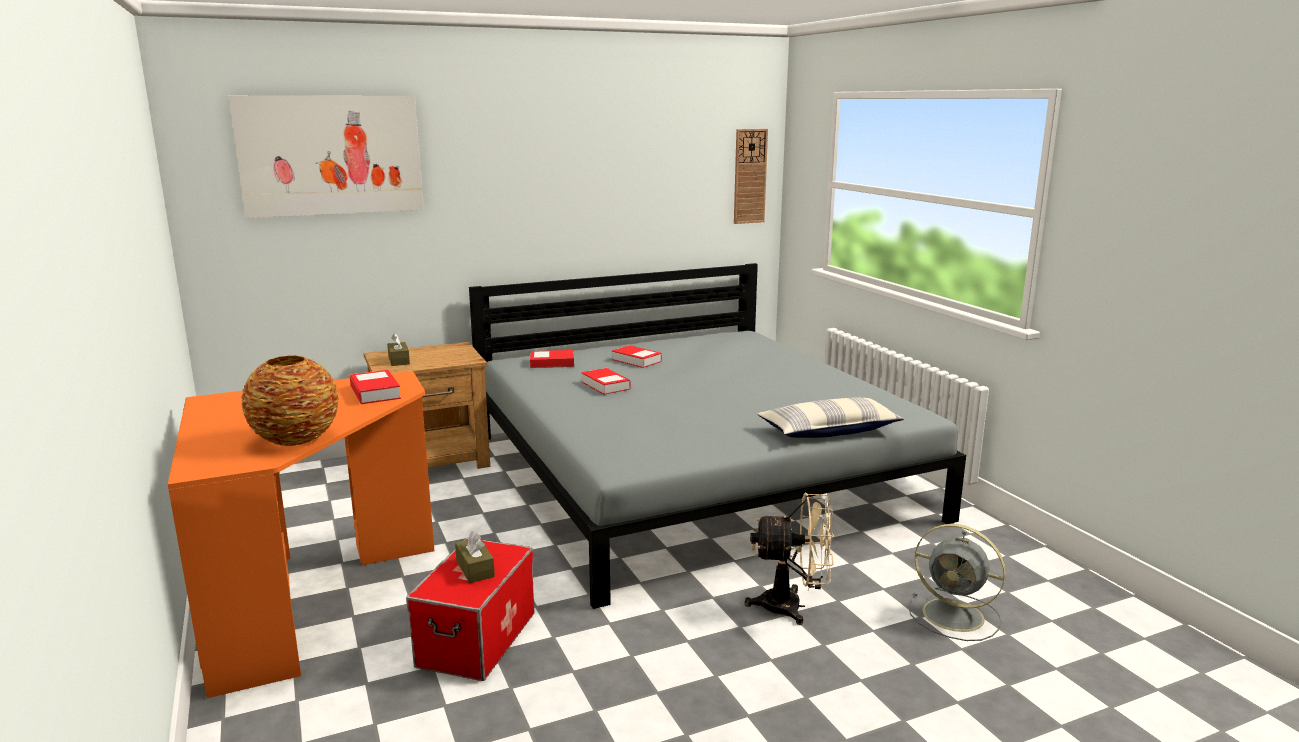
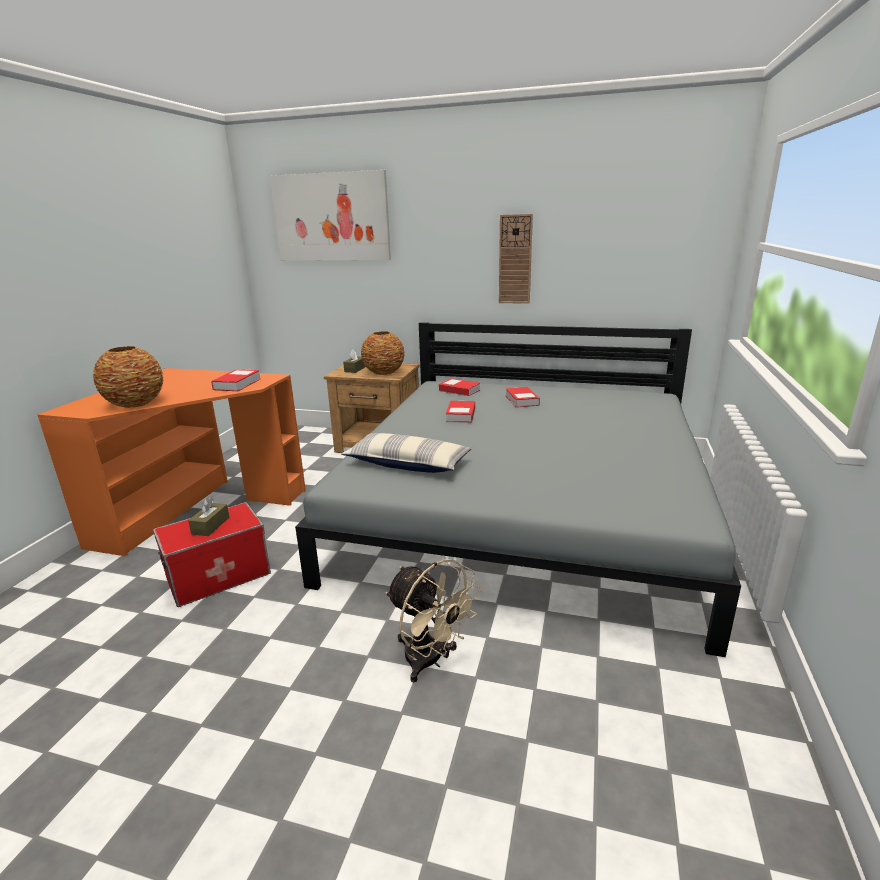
camera: 40 degrees right, 5 degrees up
(447, 357) = (384, 372): none -> vase
(750, 176) = (697, 239): wall clock -> wall clock (515, 259)
(829, 431) = (564, 506): pillow -> pillow (408, 464)
(956, 616) = (565, 763): grey fan -> none

